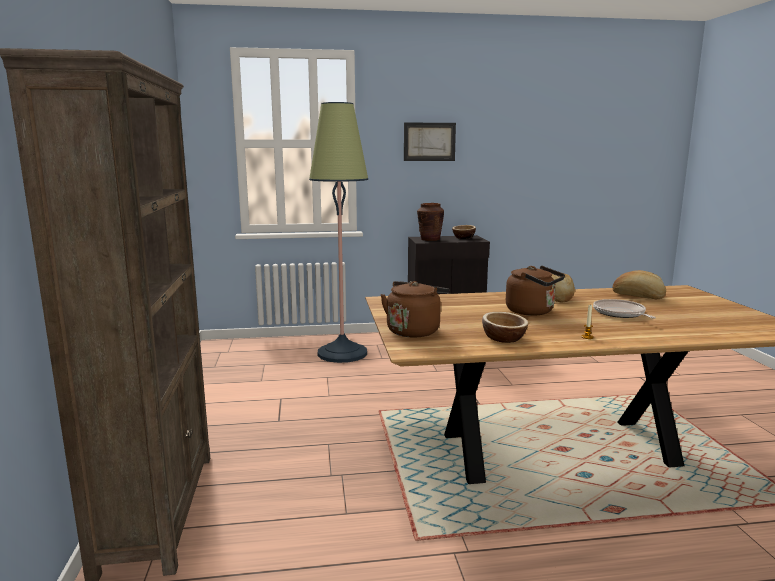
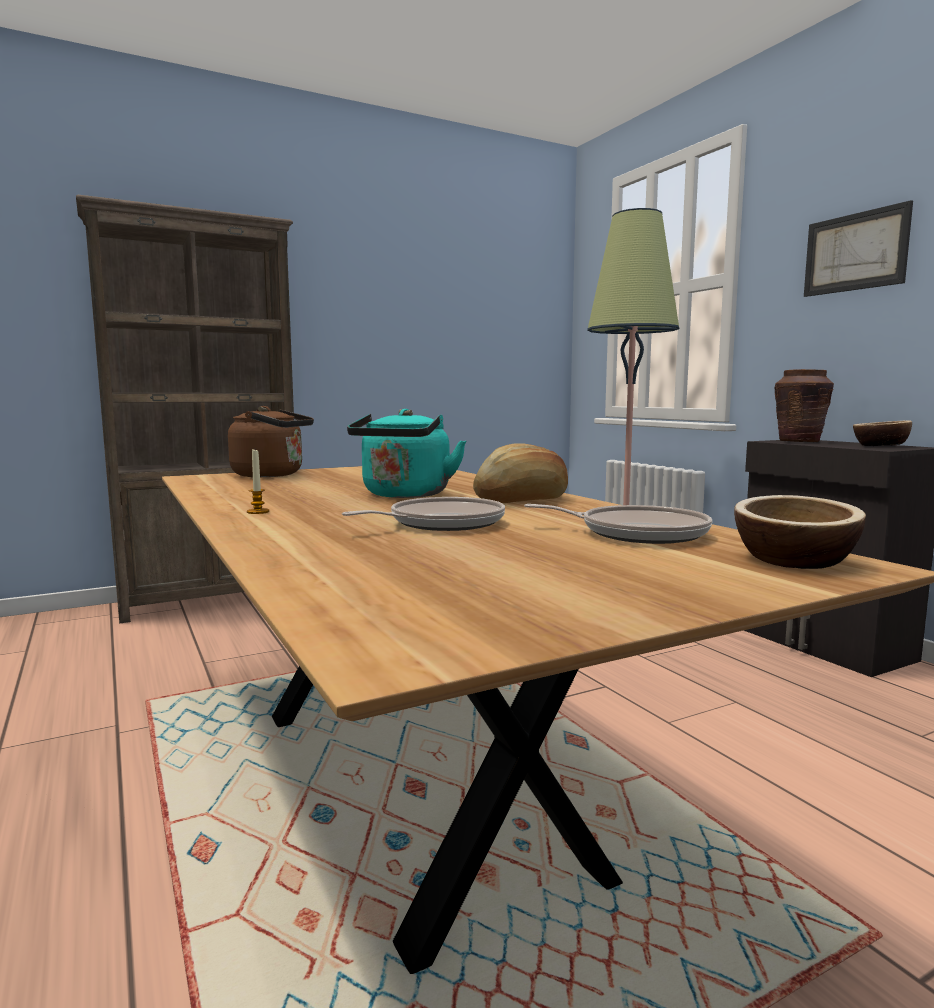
camera: 70 degrees right, 5 degrees down
(503, 338) = (244, 491): bowl -> bowl (793, 560)
(533, 311) = (405, 495): brown kettle -> turquoise kettle
(638, 296) = (637, 533): bread -> frying pan

